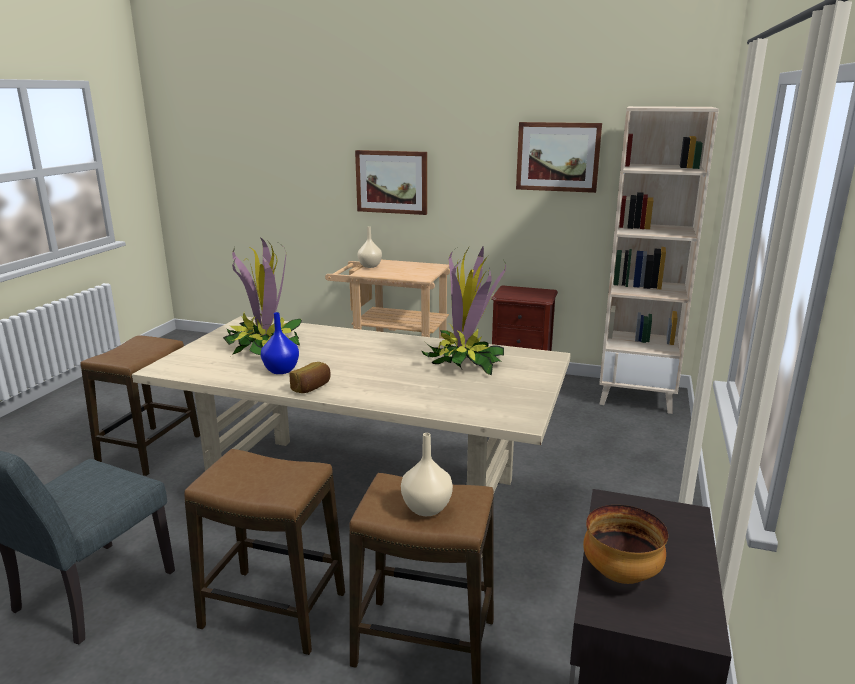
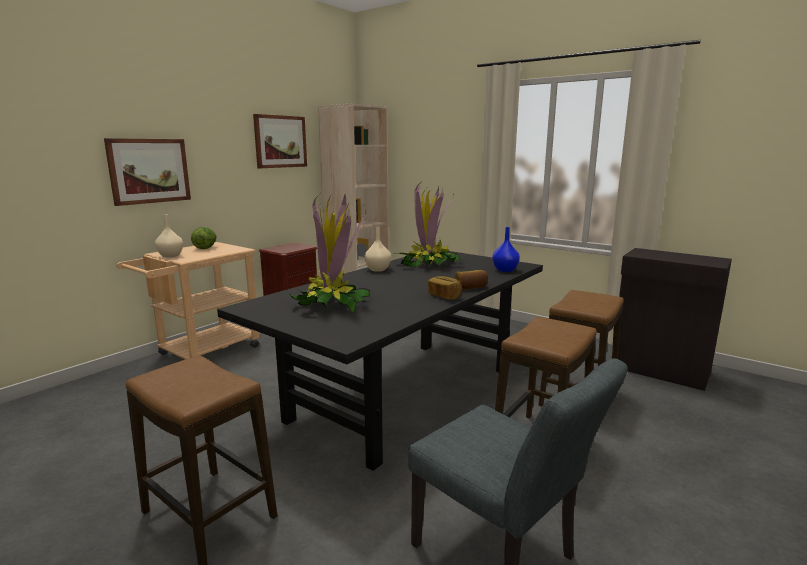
camera: 70 degrees left, 5 degrees down
(282, 370) = (399, 302): blue vase -> blue vase (505, 270)
(359, 397) = (471, 287): none -> bread
(362, 491) = (404, 394): beige dining table -> black dining table
(415, 267) = (205, 248): none -> lettuce
(427, 508) = (593, 302): beige vase -> beige vase (377, 269)
(620, 575) = (691, 260): bowl -> none

